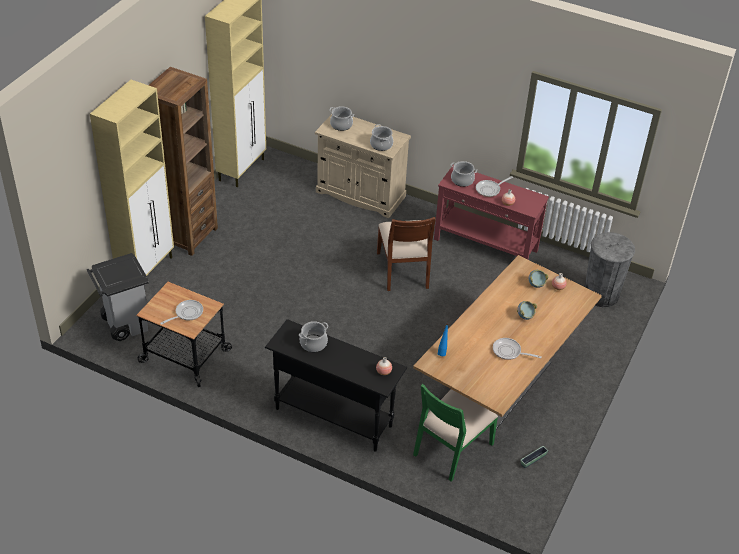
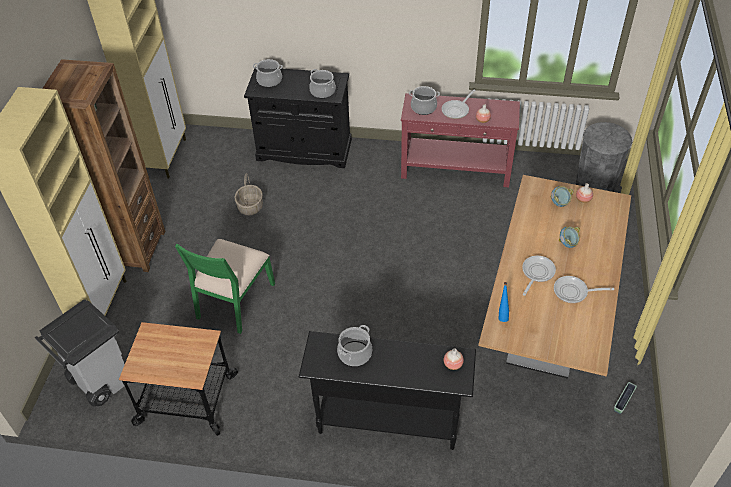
camera: 15 degrees left, 5 degrees up
(187, 313) = (181, 357): frying pan -> frying pan (536, 273)
(294, 228) = (250, 206): none -> basket
(360, 194) = (304, 150): beige cabinet -> black cabinet
(403, 270) = (386, 221): brown chair -> none
(451, 448) = (533, 417): green chair -> green chair (234, 300)

